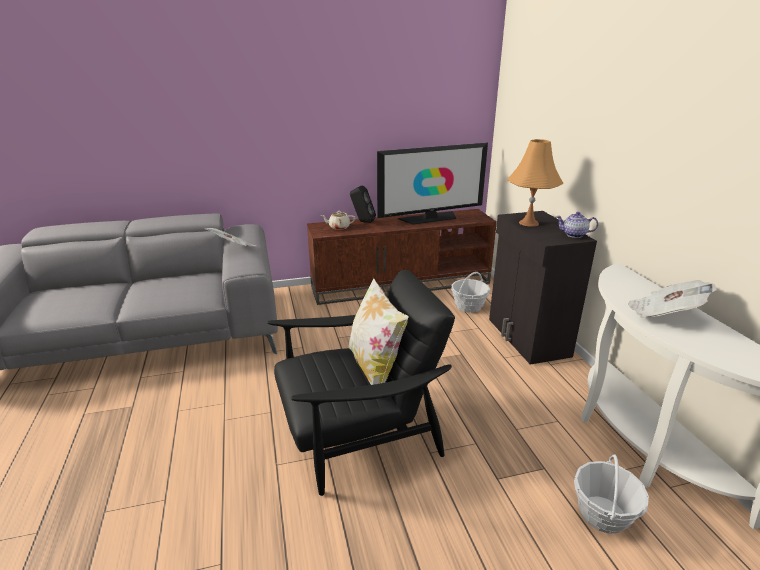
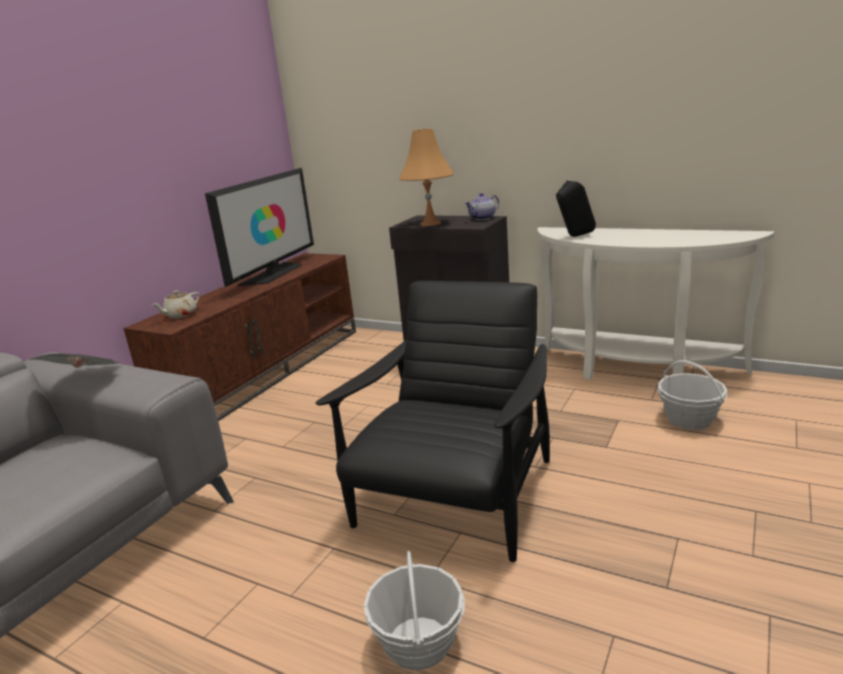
camera: 45 degrees left, 5 degrees down
(362, 221) = (199, 301): black speaker -> black speaker (574, 236)
(375, 368) = (453, 401): pillow -> none
(468, 306) = (369, 356): basket -> basket (418, 642)
(664, 314) = (632, 237): newspaper -> none

